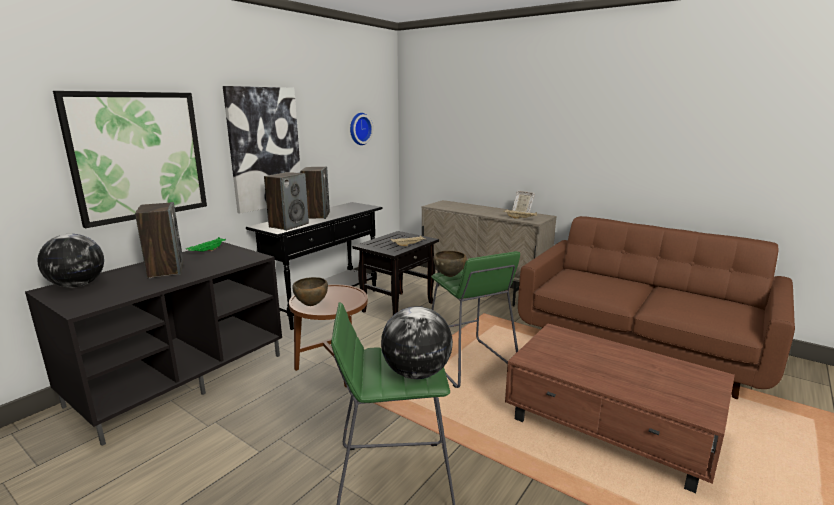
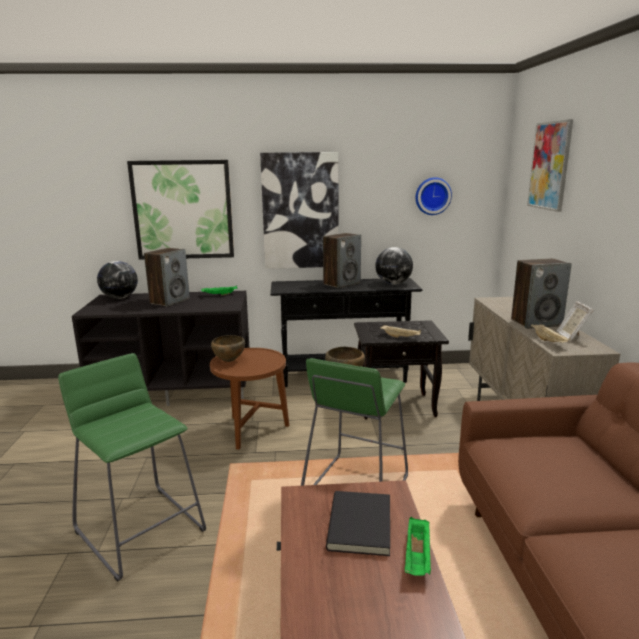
camera: 50 degrees right, 0 degrees up
(289, 225) = (297, 287): speaker -> speaker (536, 323)
(417, 373) = (118, 435): globe -> globe (393, 284)
(456, 102) = (550, 166): none -> picture
(579, 352) = (361, 525): none -> black book
(623, 349) = (417, 557): none -> green tray

